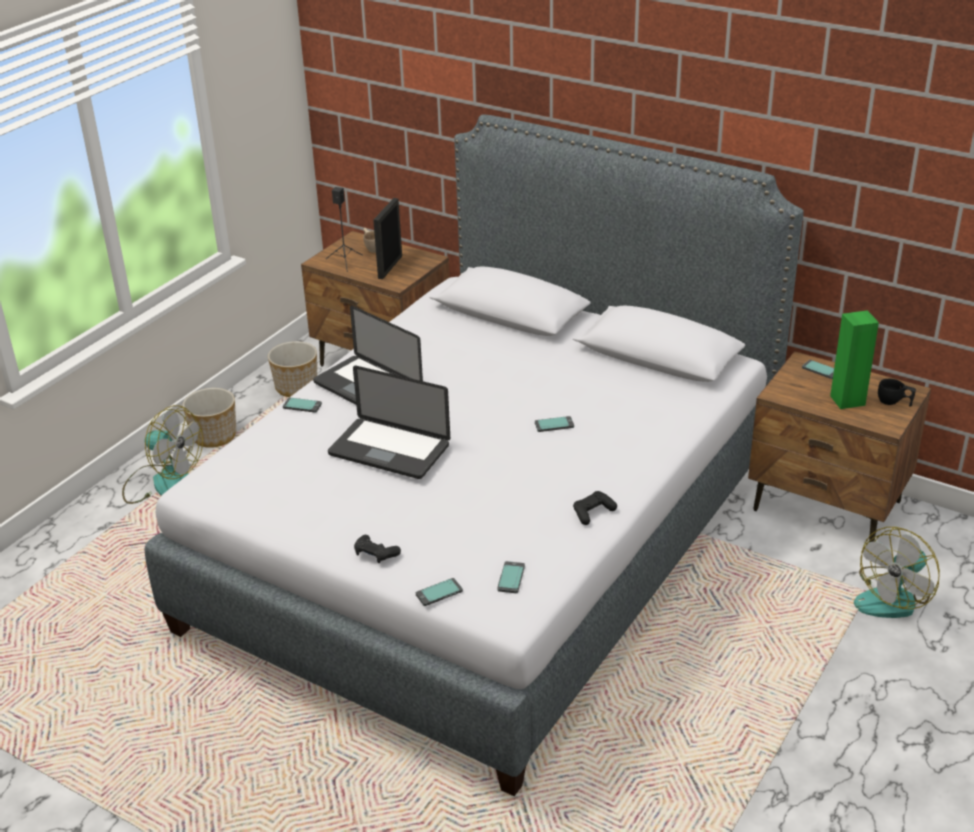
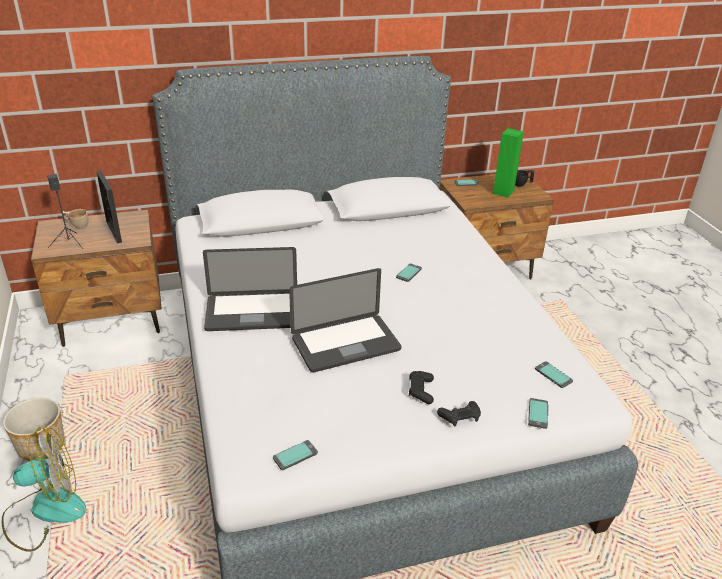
camera: 50 degrees left, 0 degrees up
(297, 387) = (64, 371): planter -> none
(302, 405) = (224, 352): phone -> phone (295, 455)
(593, 512) = (519, 309): black game controller -> black game controller (421, 391)
(893, 597) = (573, 296): fan -> none

